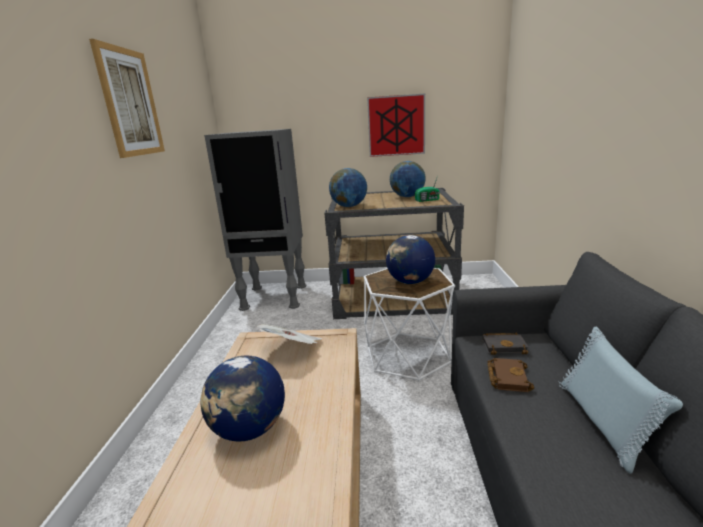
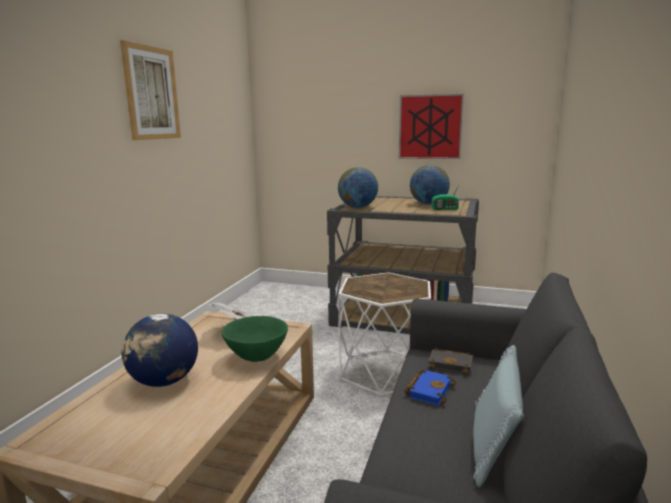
camera: 15 degrees right, 5 degrees down
(275, 297) = (283, 296): grey cabinet -> none
(330, 377) = (256, 357): none -> green bowl
(410, 282) = (386, 289): globe -> none
(507, 377) = (429, 390): brown book -> blue book

